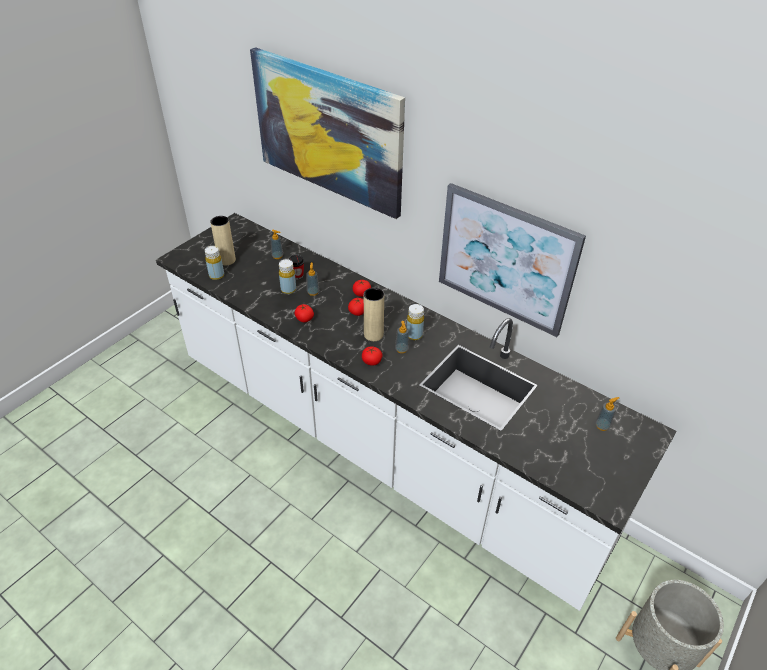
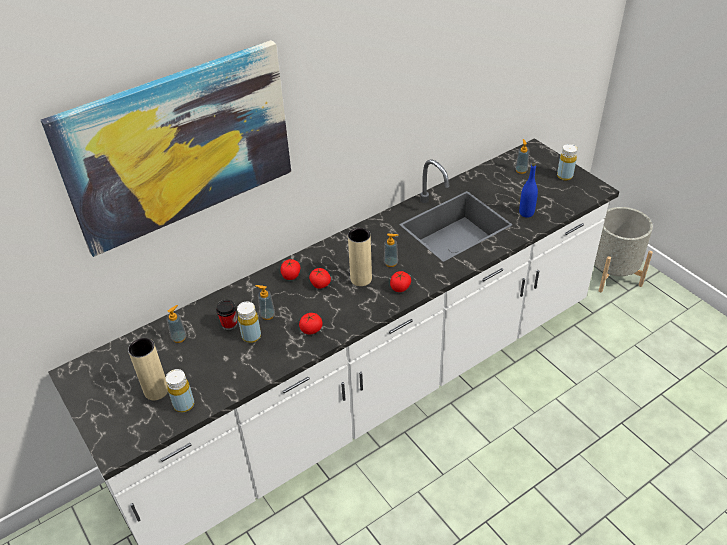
camera: 70 degrees left, 0 degrees up
(414, 335) = (374, 250): yellow bottle -> yellow bottle (564, 176)
(505, 259) = (394, 120): picture -> none
(526, 440) = (526, 213): none -> blue bottle

